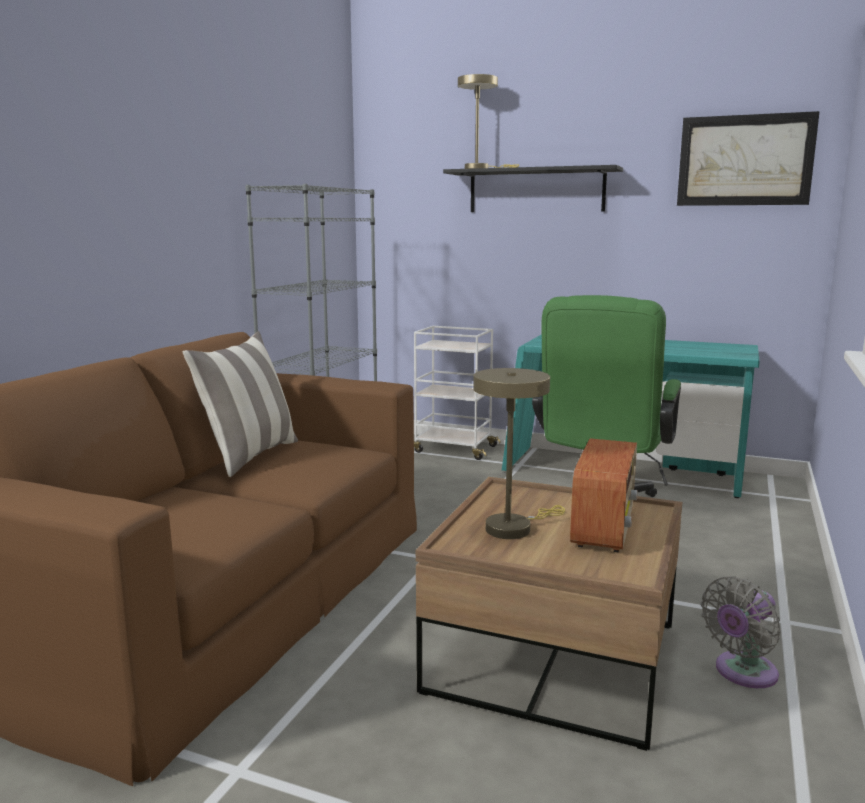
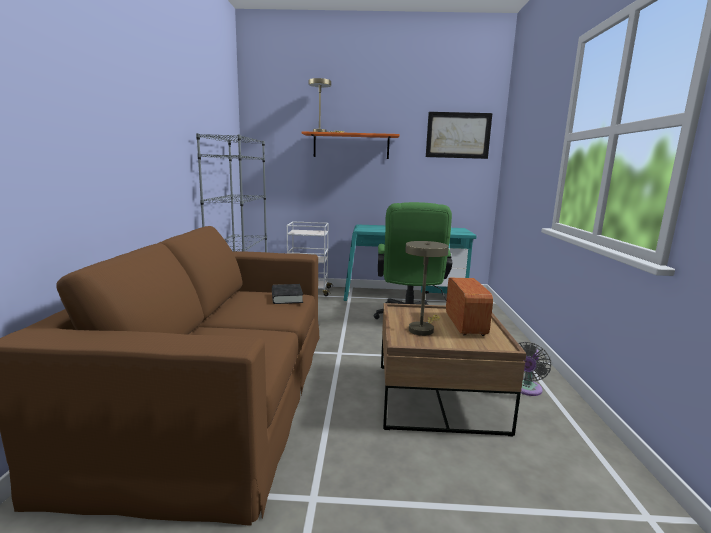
camera: 20 degrees left, 0 degrees up
(249, 456) = (232, 303): pillow -> none
(338, 454) = (287, 297): none -> black book
(536, 190) = (351, 146): black shelf -> orange shelf

